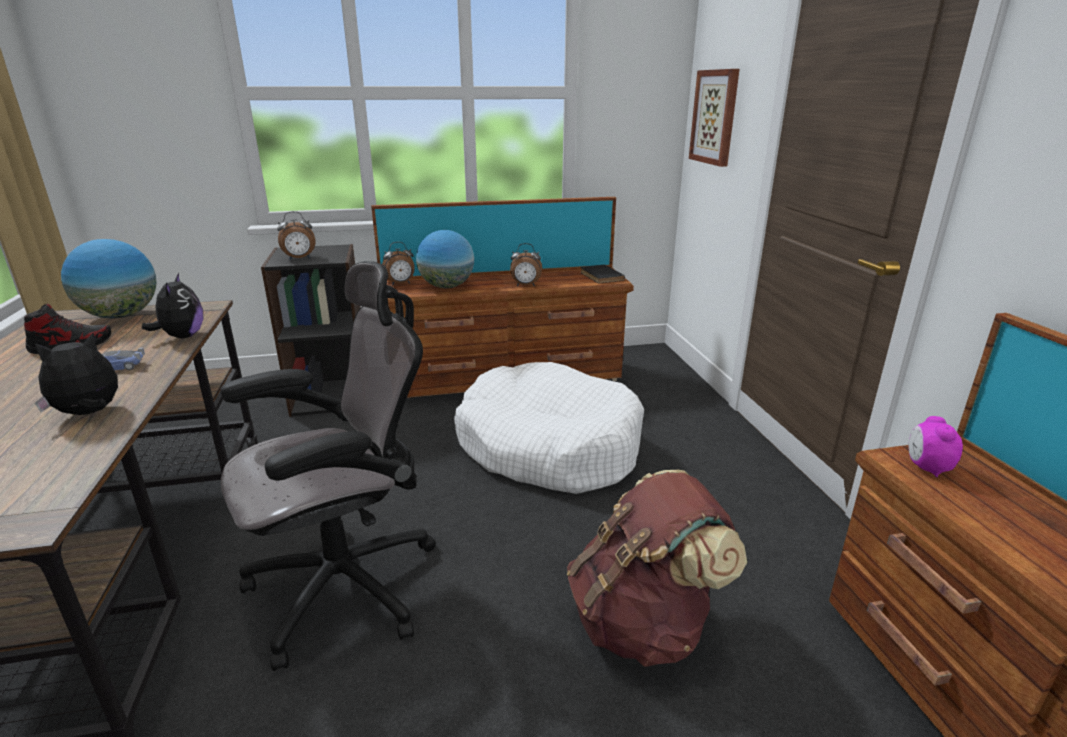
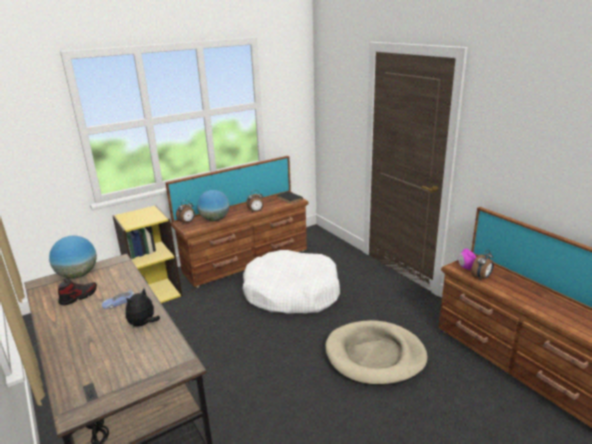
camera: 20 degrees left, 0 degrees up
(182, 336) = (131, 279): plush toy -> none
(299, 259) = (139, 221): alarm clock -> alarm clock (481, 277)
(332, 396) = (155, 293): black bookcase -> yellow bookcase
(345, 586) = (242, 379): office chair -> none
(643, 622) = (375, 356): brown backpack -> beige dog bed
(715, 117) = (333, 112): picture -> none

